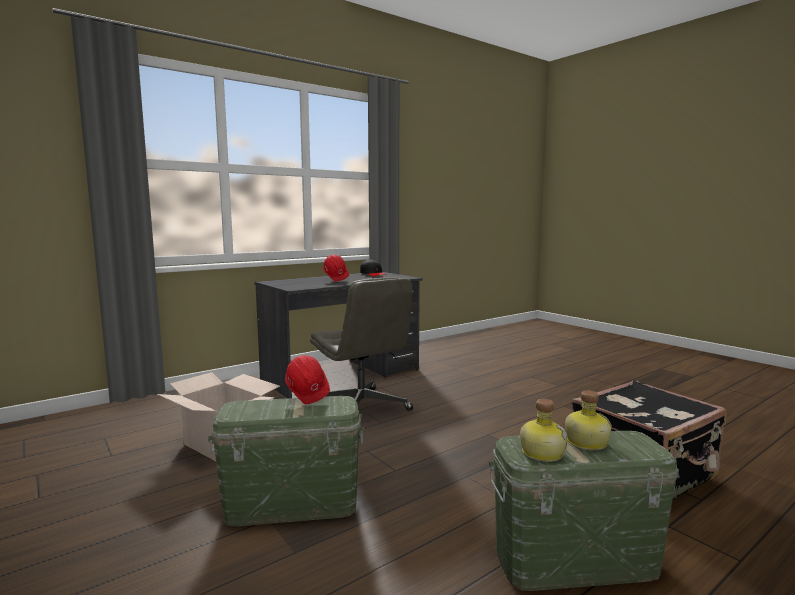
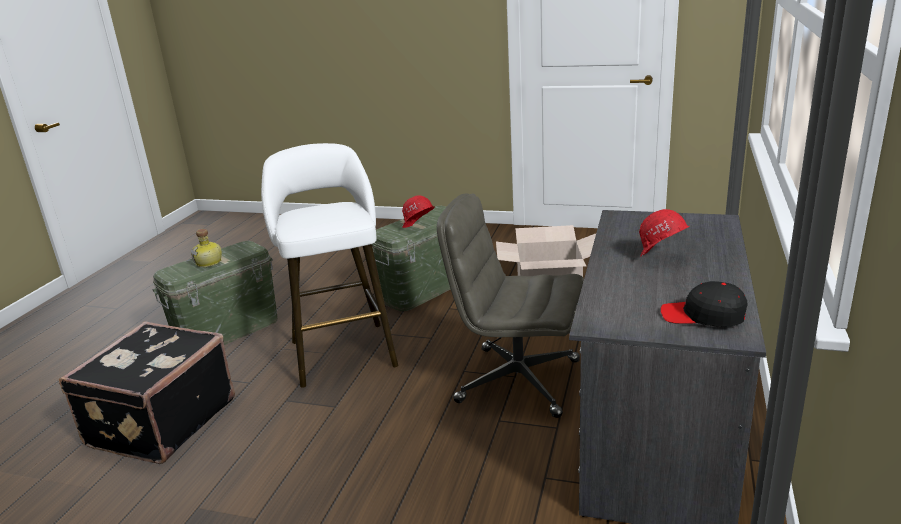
camera: 145 degrees right, 15 degrees up
(450, 472) = (342, 350): none -> white stool
(541, 452) = (236, 249): bottle -> none

